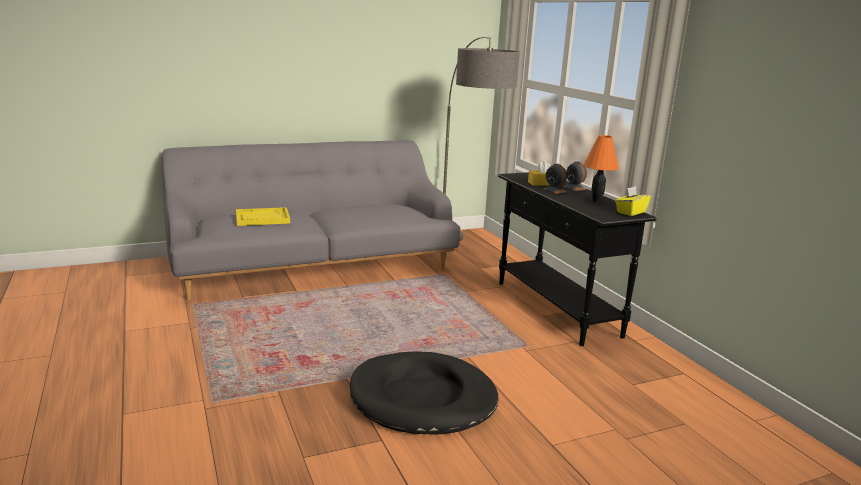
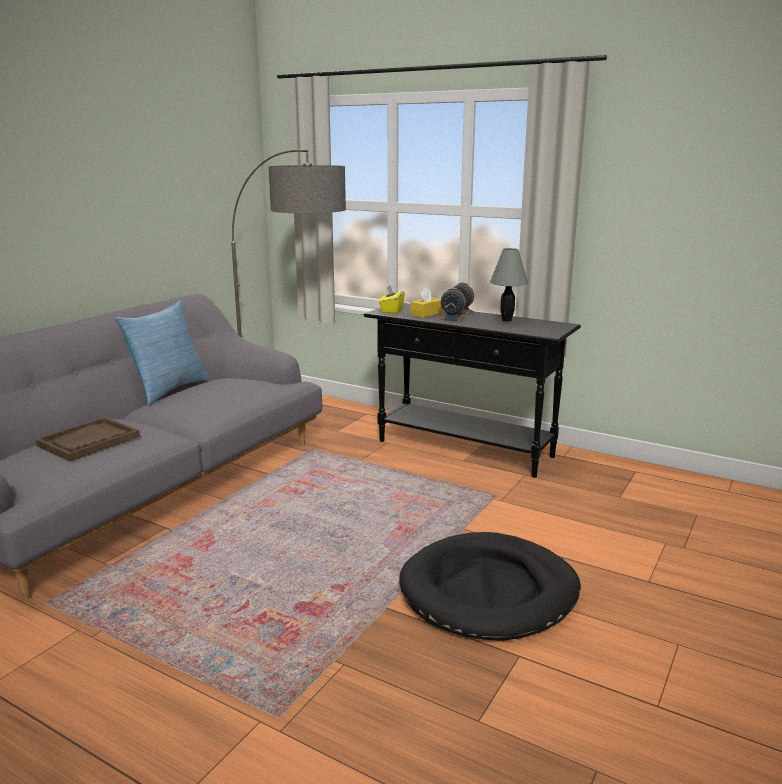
camera: 35 degrees left, 0 degrees up
(262, 218) = (89, 441): yellow tray -> brown tray
(353, 203) = (168, 390): none -> pillow
(596, 200) = (506, 320): orange table lamp -> grey table lamp
(630, 212) = (556, 325): yellow tissue box -> yellow tissue box (391, 311)

